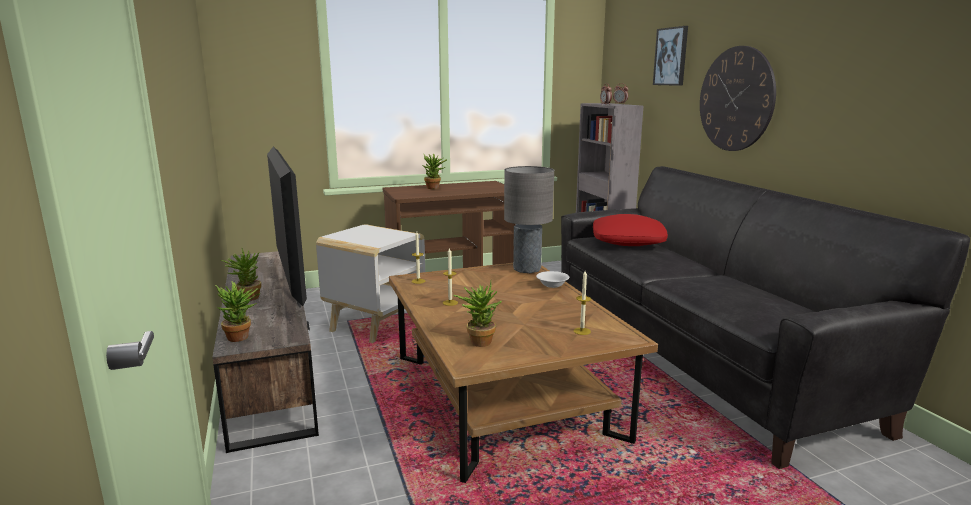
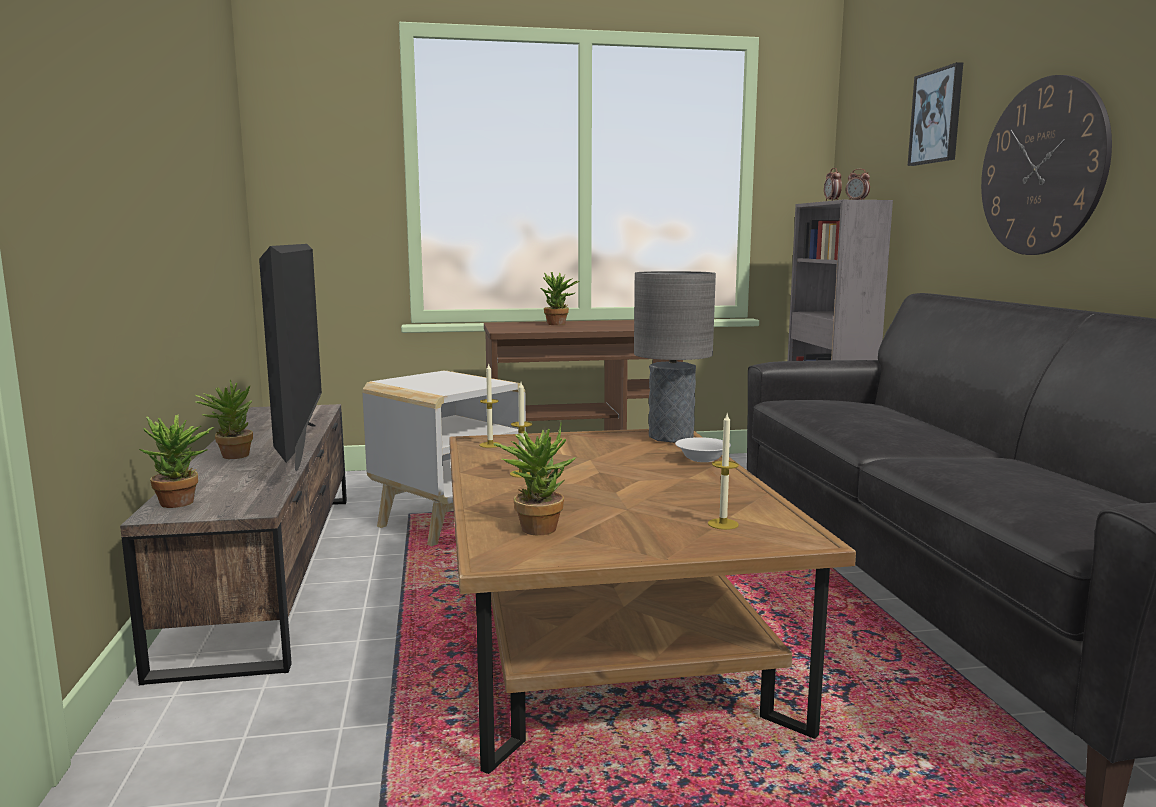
camera: 10 degrees right, 5 degrees down
(628, 241) = (853, 405): red pillow -> none

